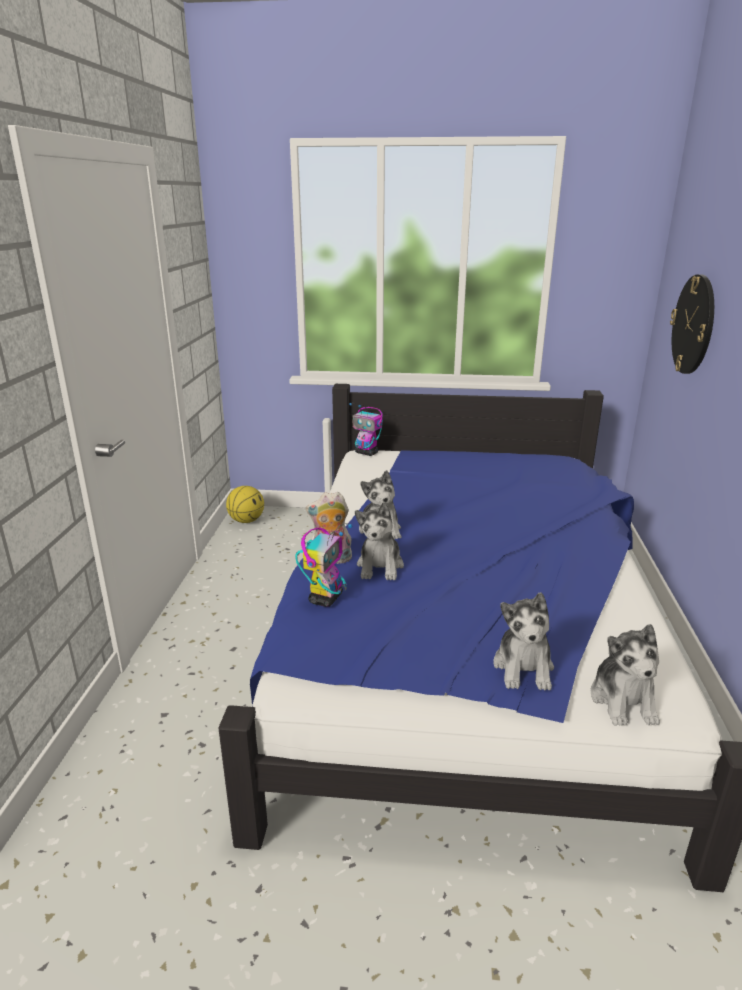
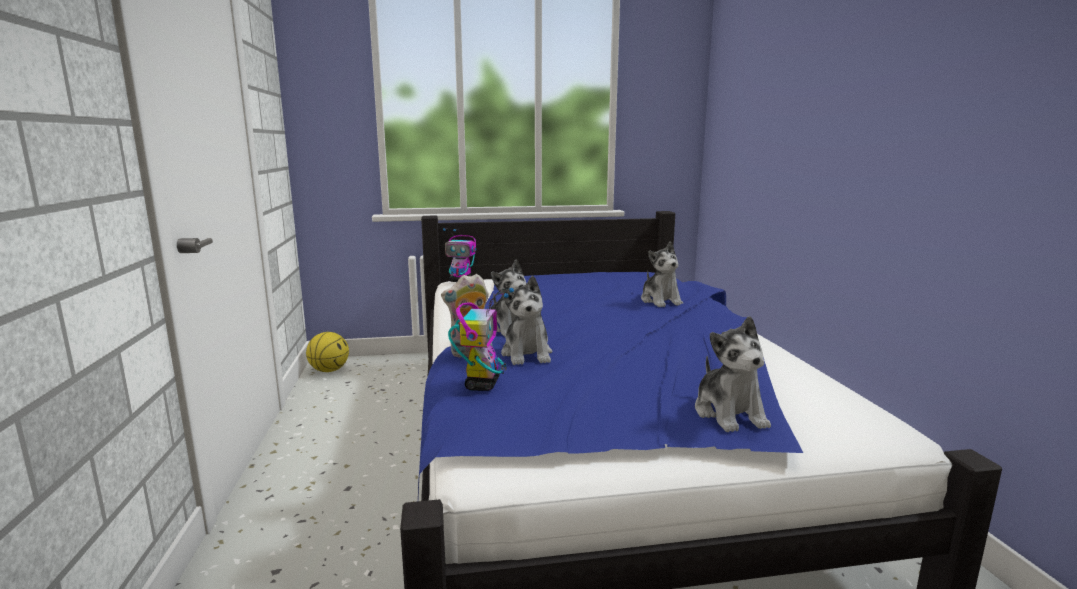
camera: 15 degrees left, 10 degrees down
(623, 700) = (839, 429): plush toy -> plush toy (661, 301)
(693, 325) = (754, 135): wall clock -> none

